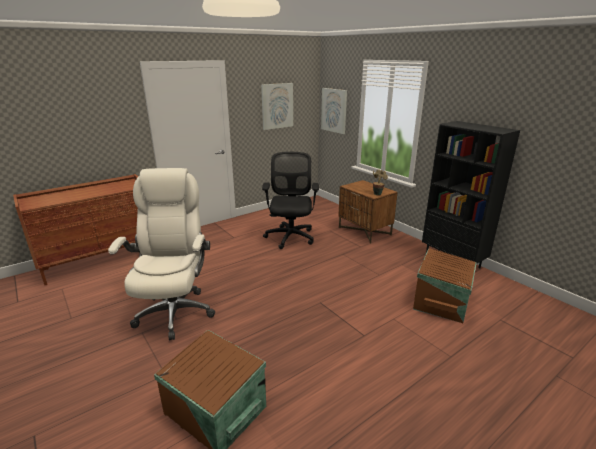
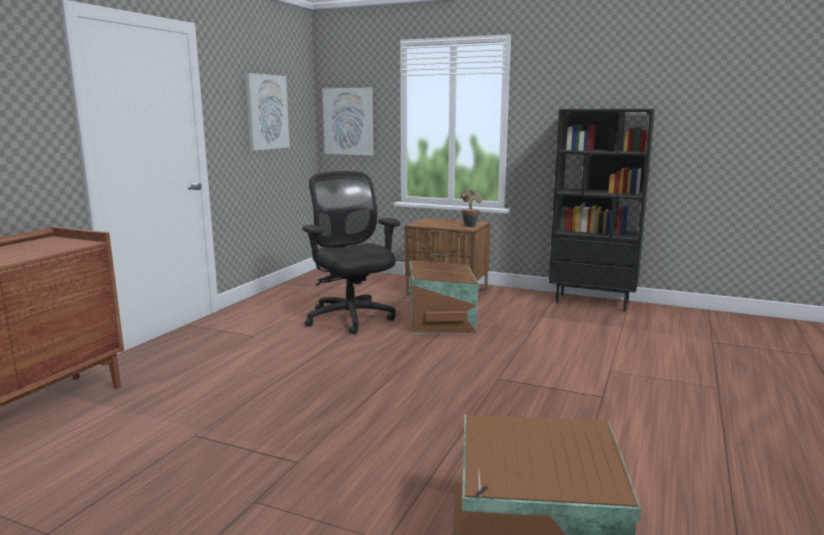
camera: 30 degrees left, 10 degrees down
(175, 312) = (283, 454): white office chair -> none
(442, 301) = (635, 340): brown storage box -> brown storage box (443, 320)

